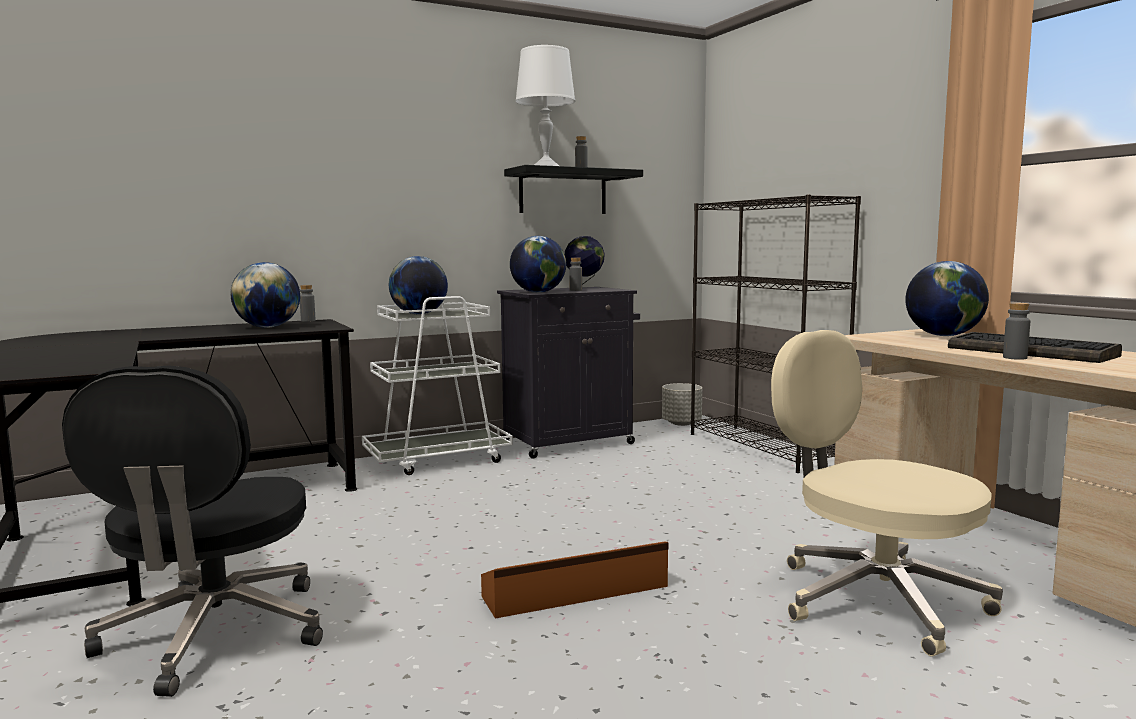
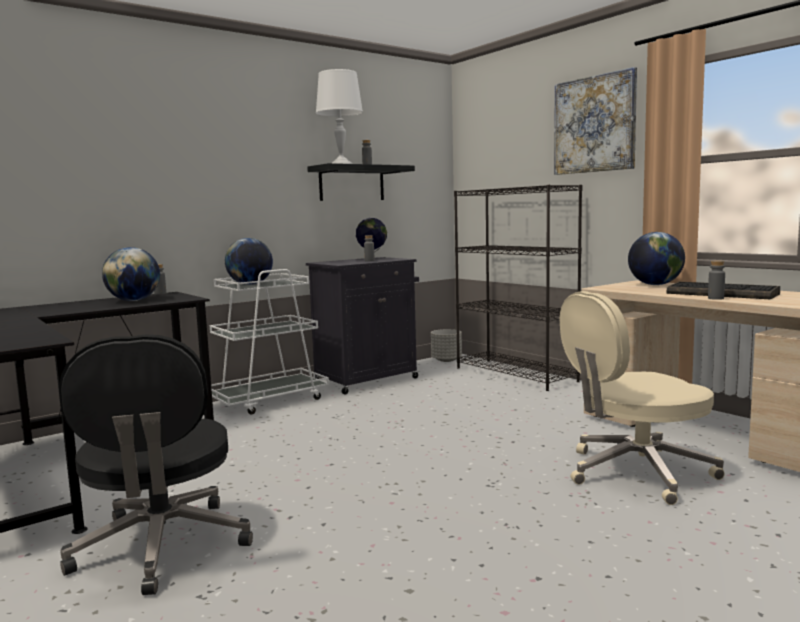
camera: 10 degrees left, 0 degrees up
(538, 292) = (343, 263): globe -> none
(576, 592) = (428, 488): brown storage box -> none
(874, 599) = (636, 472): beige office chair -> beige office chair turned 60 degrees counterclockwise
(880, 113) = (594, 124): none -> picture

